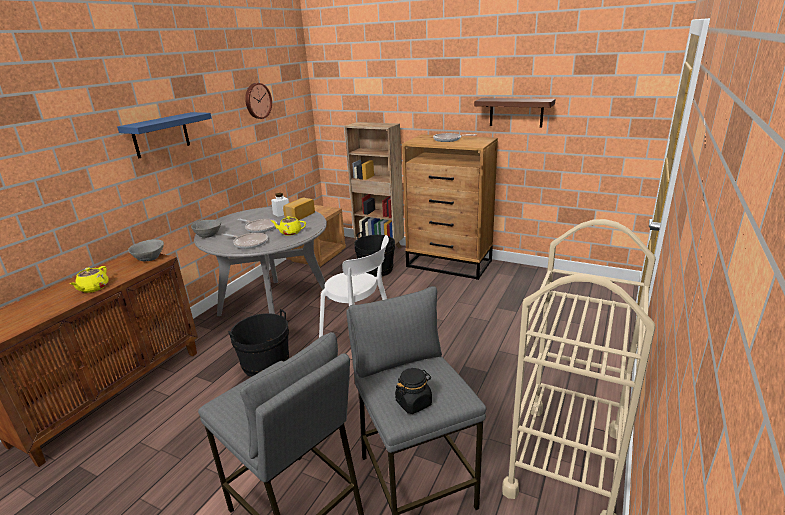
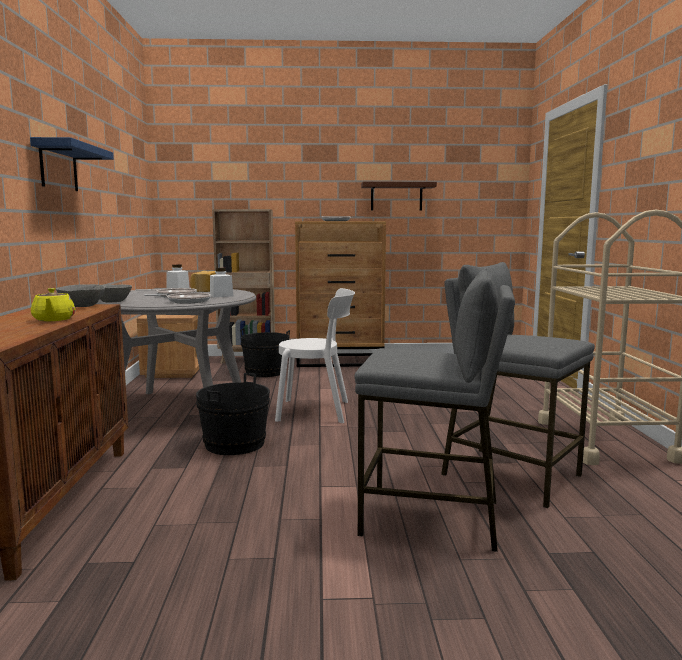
camera: 30 degrees left, 15 degrees down
(257, 101) = (120, 166): wall clock -> none
(290, 232) = (221, 296): yellow teapot -> white jar
(414, 403) = (546, 343): black jar -> none

